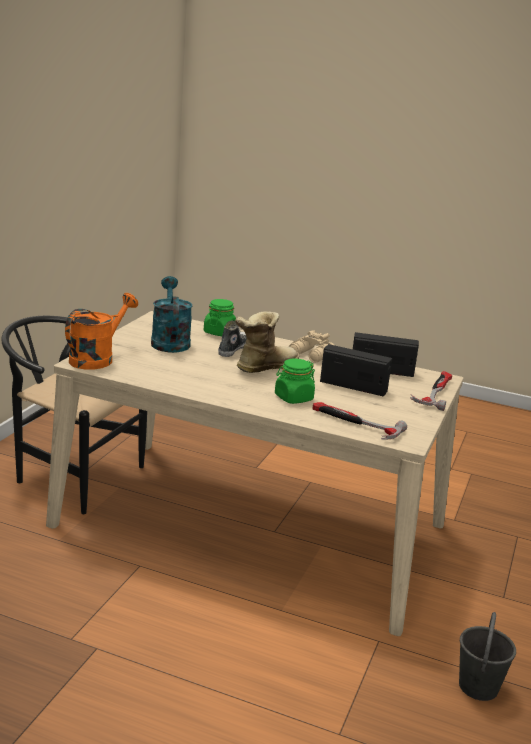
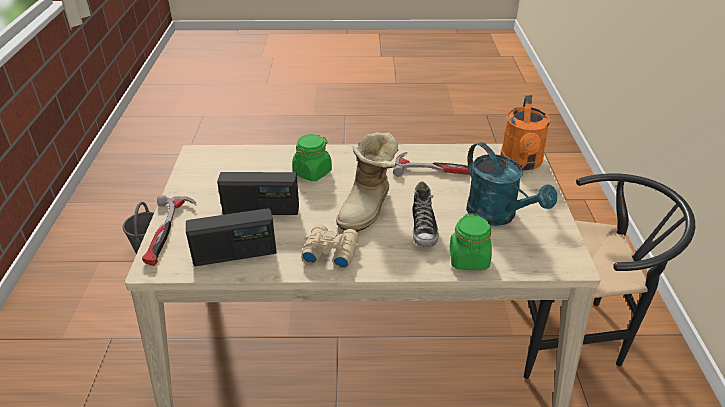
camera: 160 degrees right, 15 degrees up
(354, 424) = (246, 158): hammer -> hammer (439, 170)

